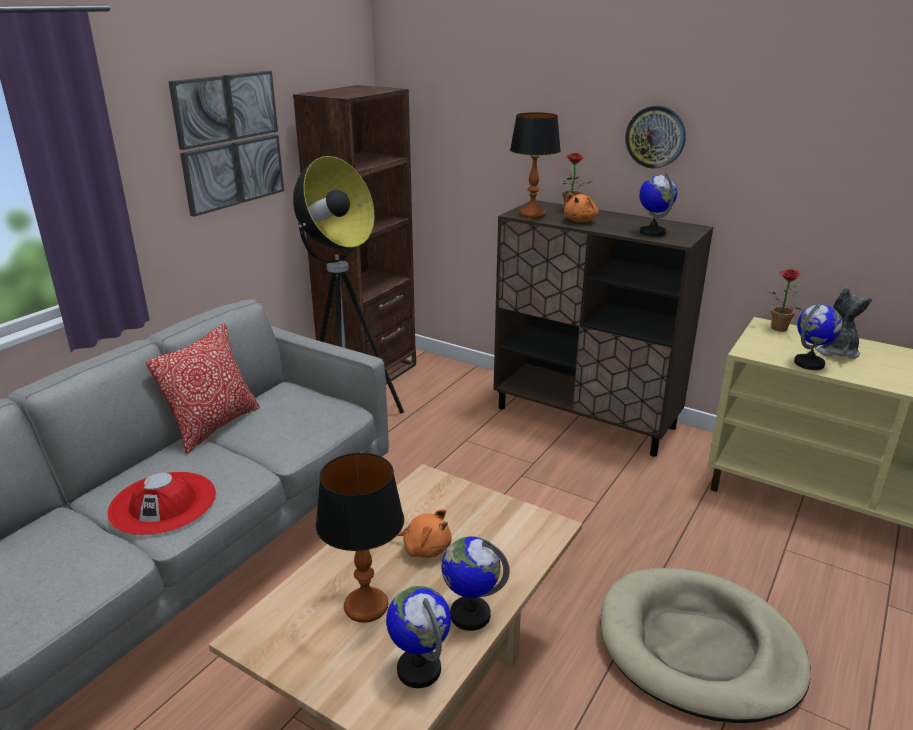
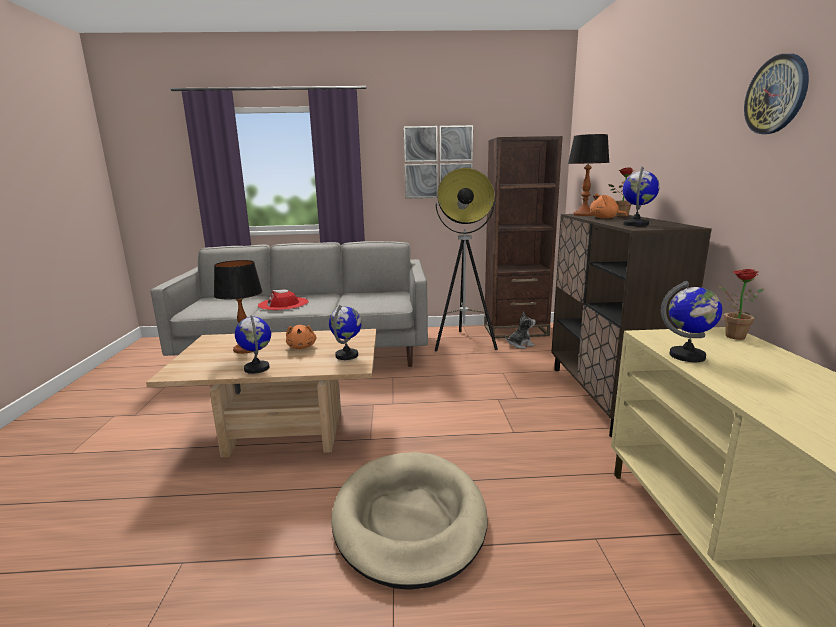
camera: 55 degrees right, 10 degrees down
(214, 426) = (349, 293): pillow -> none
(419, 669) = (208, 369): globe -> globe (347, 355)
(655, 137) = (686, 147): wall clock -> wall clock (776, 95)
(836, 351) = (752, 362): plush toy -> plush toy (520, 345)

